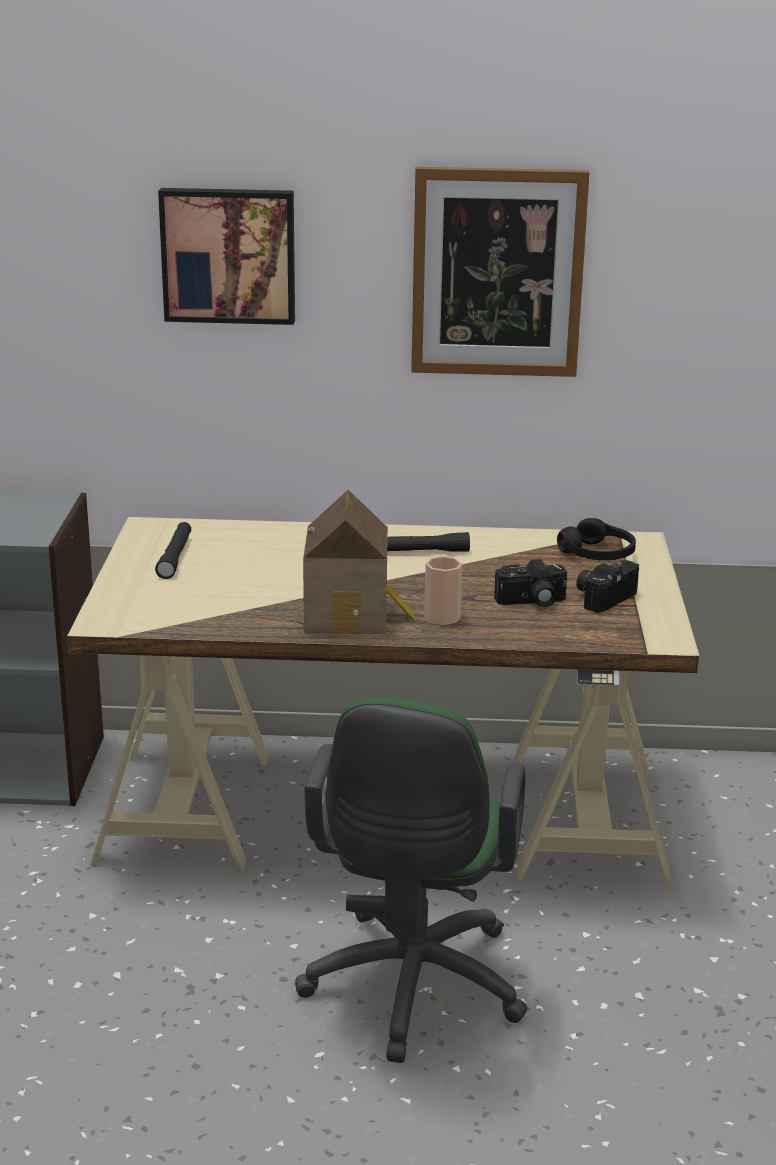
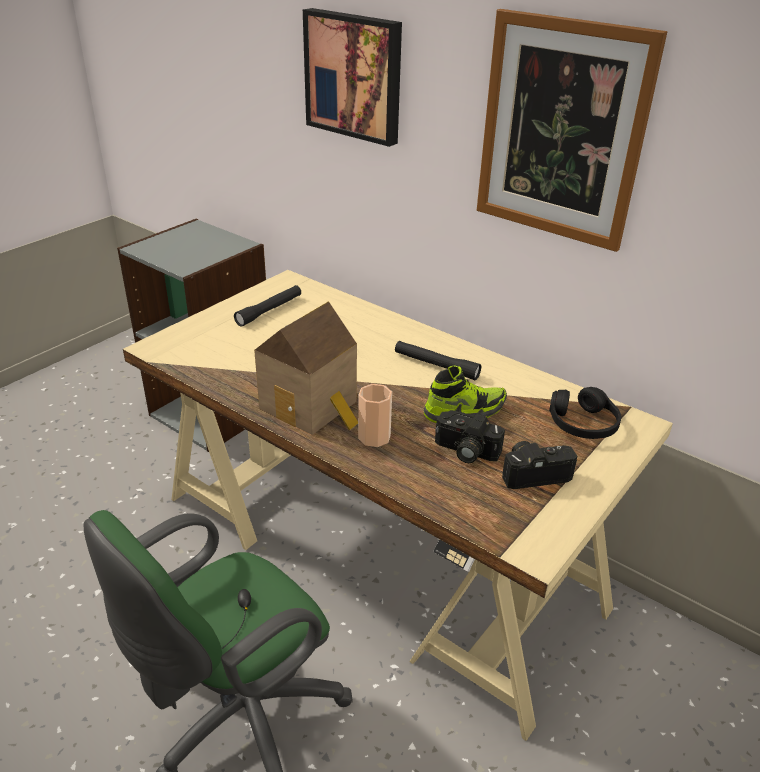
camera: 35 degrees right, 10 degrees up
(491, 576) = (464, 411): none -> shoe

